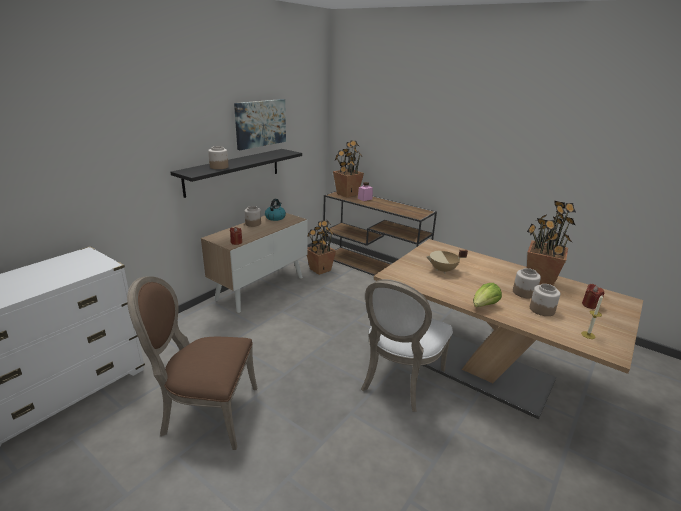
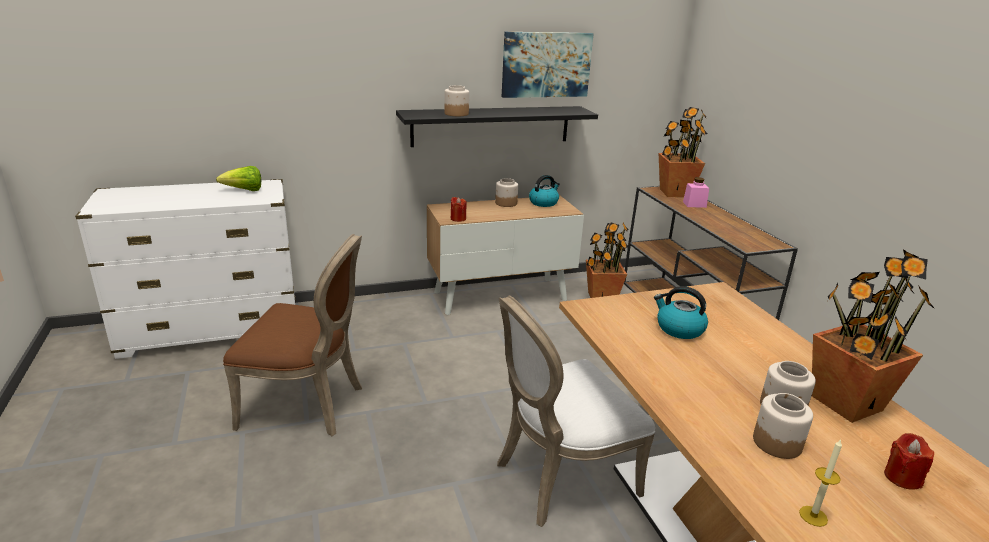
camera: 35 degrees right, 0 degrees up
(206, 413) = (308, 405): brown chair -> brown chair turned 150 degrees clockwise
(443, 270) = (679, 329): beige cooking pot -> kettle
(484, 306) = (672, 397): lettuce -> lettuce (244, 191)

